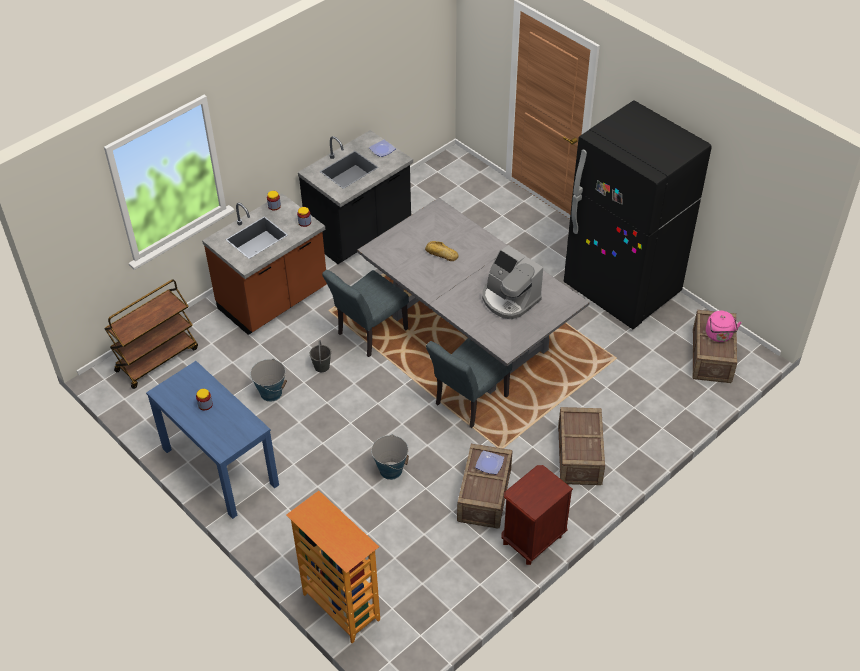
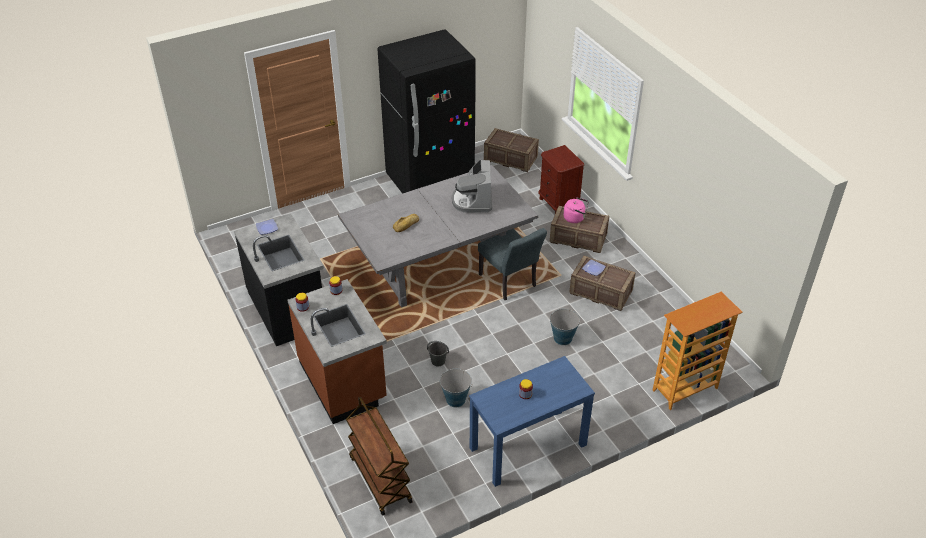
camera: 75 degrees left, 5 degrees down
(368, 334) = (413, 325): grey chair -> none
(509, 299) = (473, 200): coffee machine -> coffee machine turned 120 degrees clockwise
(532, 540) = (644, 277): brown nightstand -> brown nightstand (558, 204)
(719, 336) = (512, 139): pink kettle -> pink kettle (575, 218)

